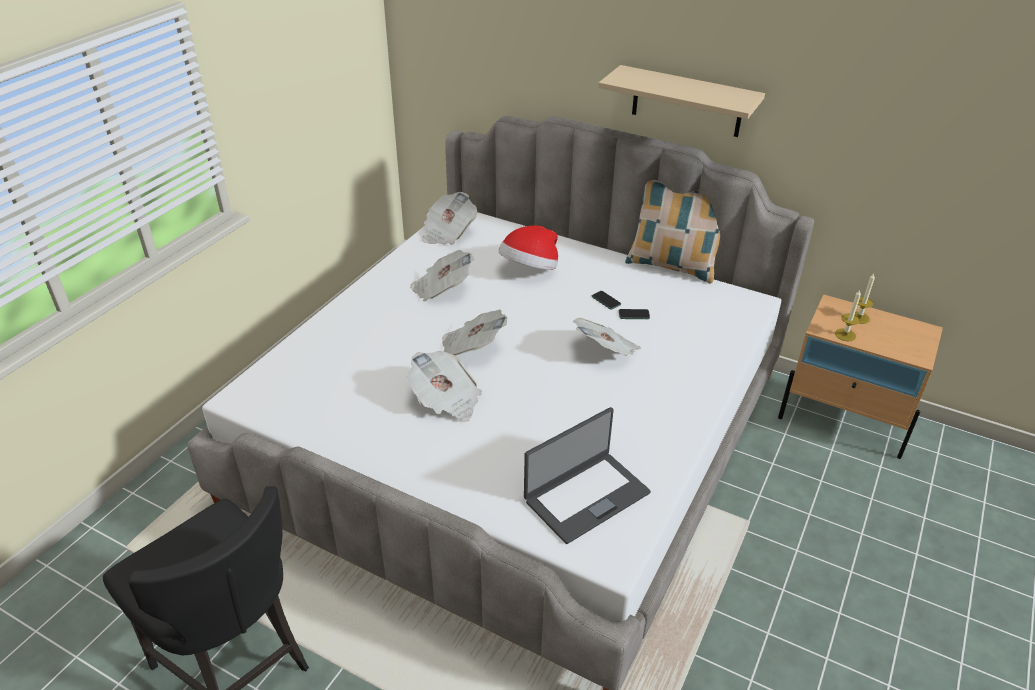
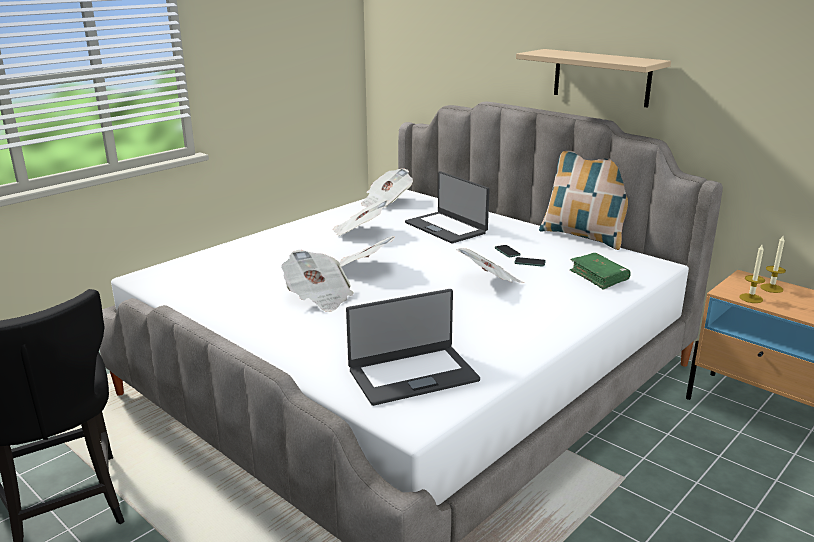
camera: 15 degrees right, 15 degrees down
(530, 269) = (446, 228): hat -> laptop
(706, 327) = (599, 277): none -> green book

